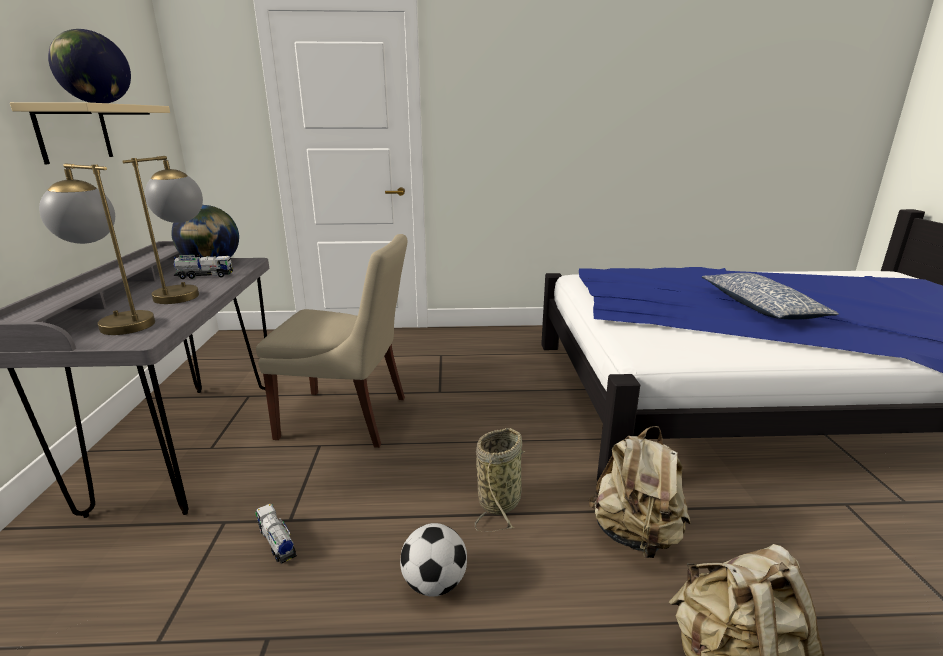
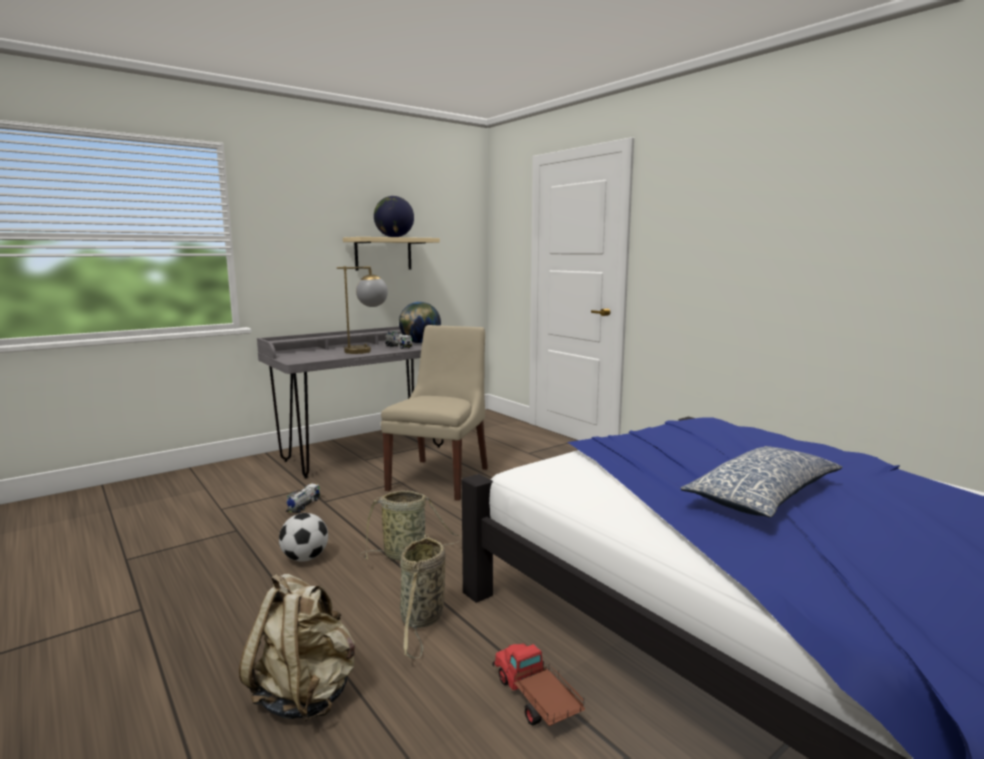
camera: 55 degrees right, 10 degrees down
(116, 323) = (310, 354): table lamp -> none
(348, 418) = (440, 477): beige chair -> beige chair turned 135 degrees counterclockwise
(635, 535) = (422, 620): beige backpack -> basket
(775, 516) = (535, 699): none -> toy truck

